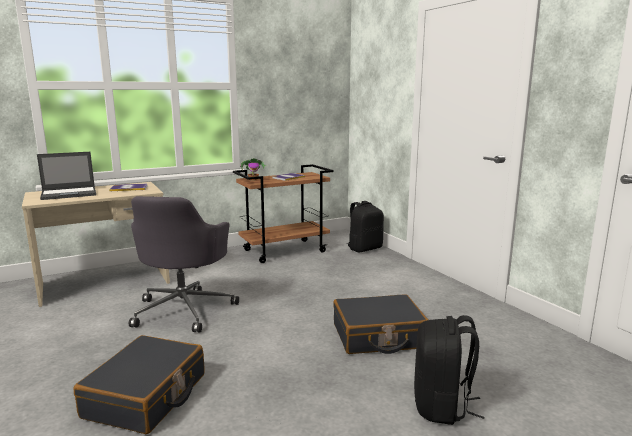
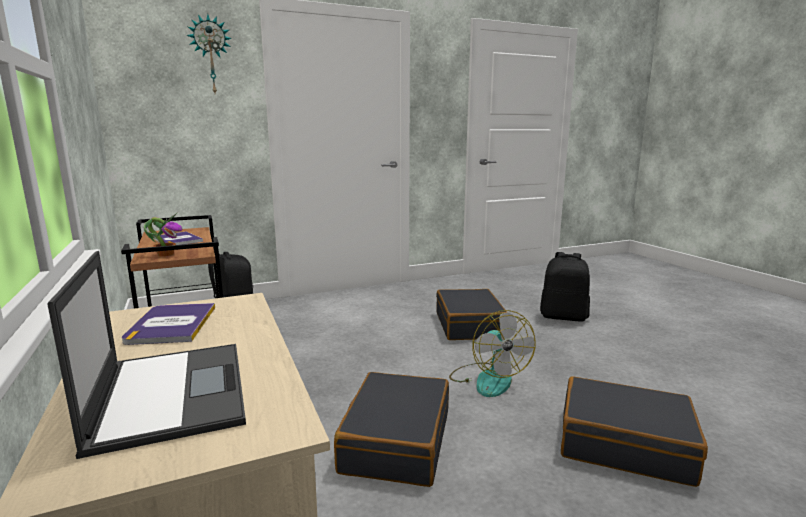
camera: 85 degrees left, 0 degrees up
(184, 309) = (395, 441): grey office chair -> black suitcase
(260, 342) = (488, 379): none -> fan
(391, 56) = (211, 55): none -> wall clock

